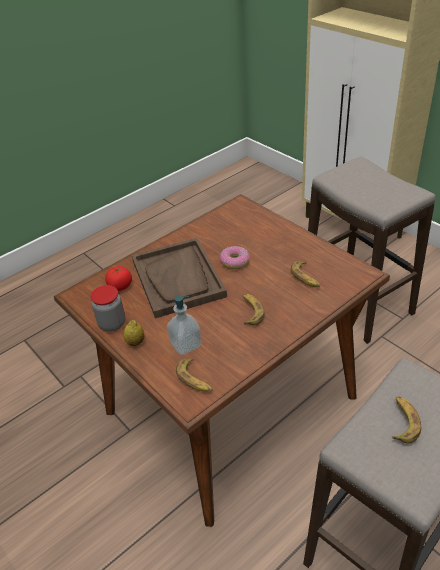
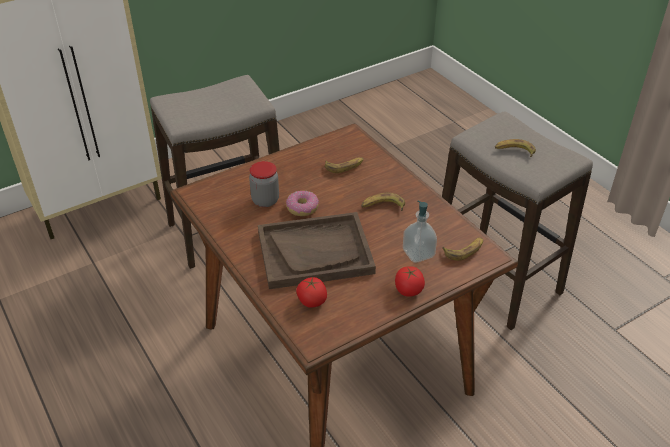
camera: 85 degrees left, 0 degrees up
(112, 323) = (375, 309): jar -> jar (265, 200)
(136, 342) = (408, 290): lemon -> tomato

